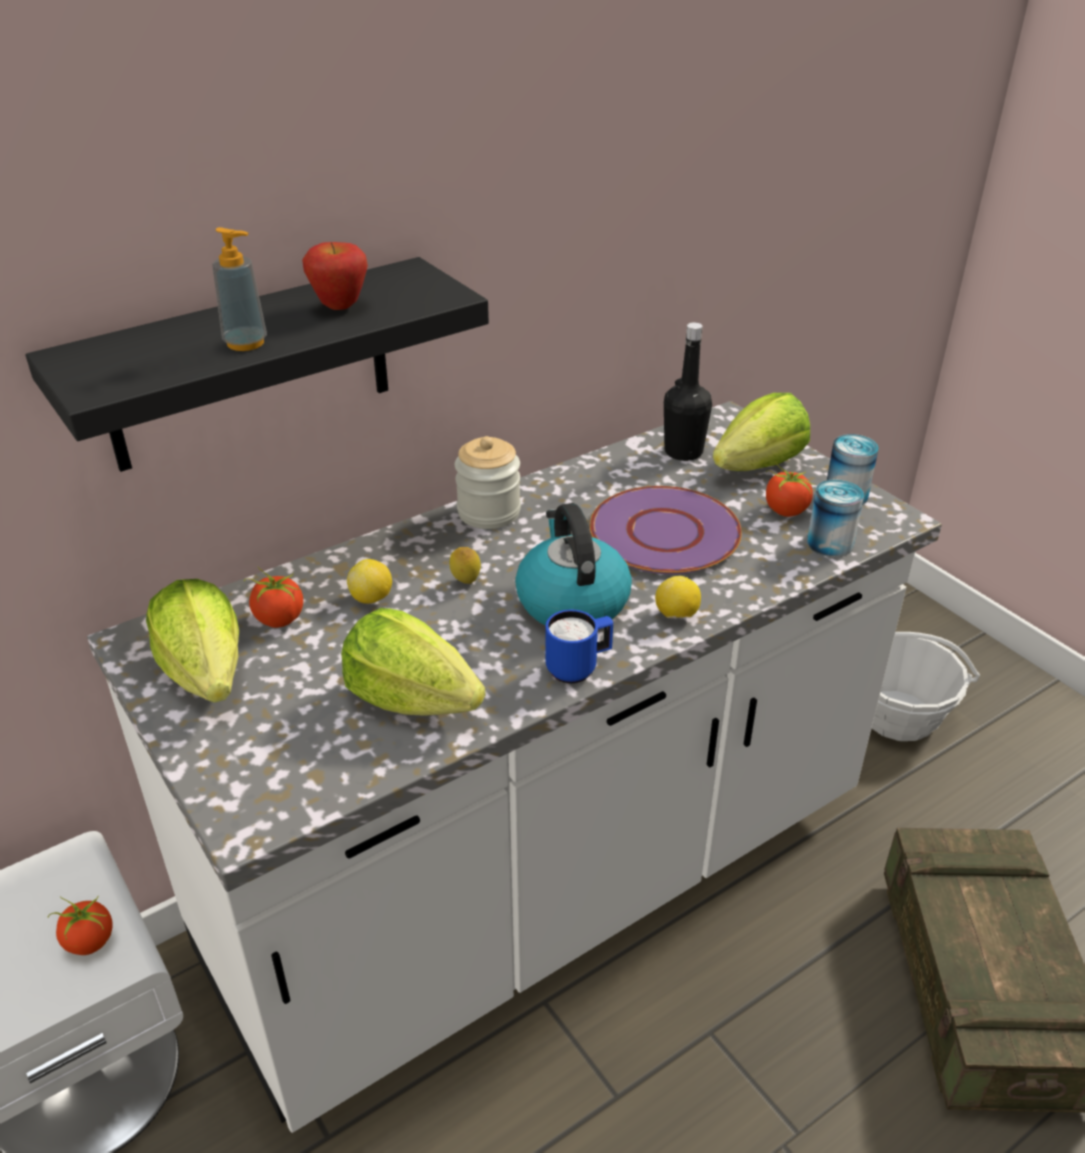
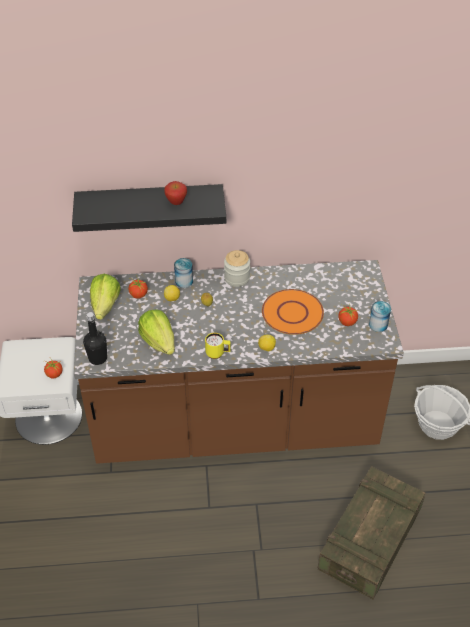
camera: 30 degrees right, 10 degrees up
(246, 343) = (137, 210): soap dispenser -> none
(542, 881) = (235, 423): white counter -> brown counter
(571, 601) = (236, 327): kettle -> none
(579, 668) = (218, 354): blue mug -> yellow mug
(665, 533) = (292, 313): purple plate -> orange plate
(683, 452) = (333, 278): black bottle -> black bottle (98, 358)
(759, 465) = (357, 297): lettuce -> none
(830, 543) = (349, 343): can -> can (184, 281)

